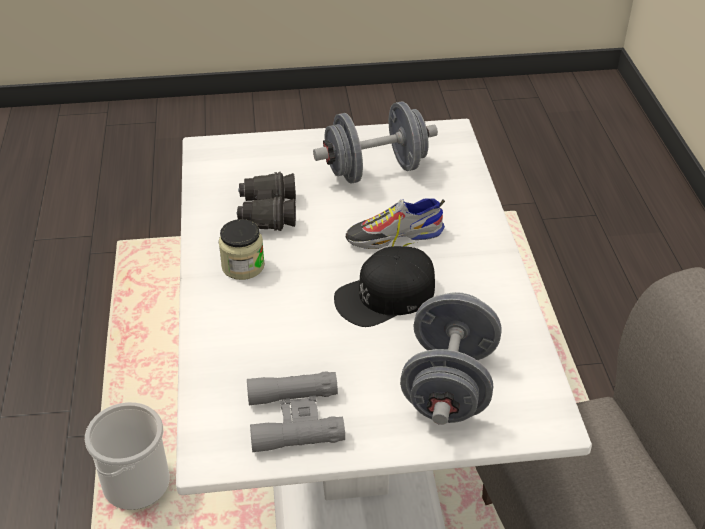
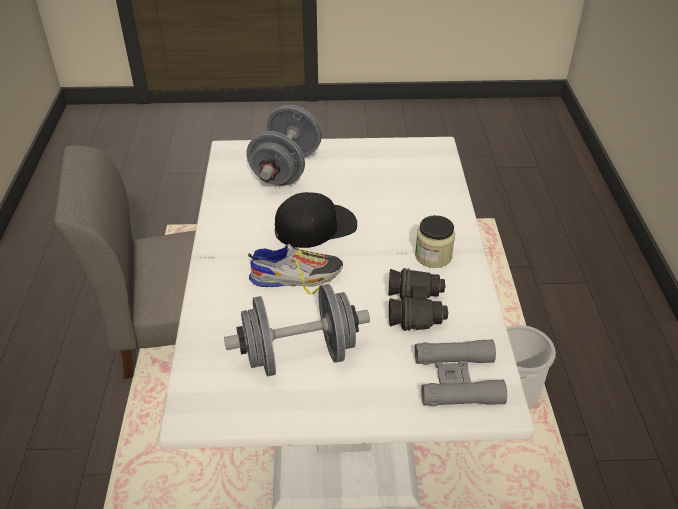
camera: 175 degrees left, 0 degrees up
(295, 418) = (387, 158): grey binoculars -> grey binoculars (457, 379)

